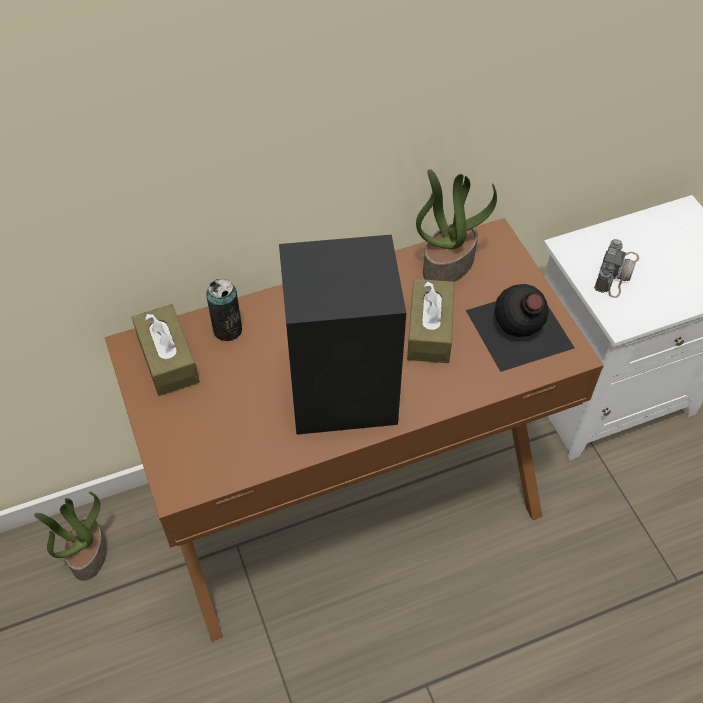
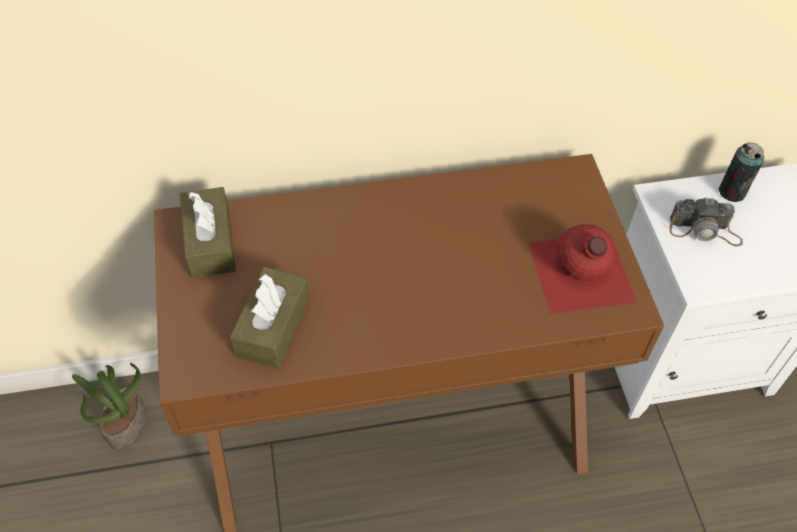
camera: 10 degrees right, 0 degrees up
(227, 330) = (277, 223): can -> can (732, 192)
(345, 391) = (382, 306): black speaker -> none
(429, 330) = (485, 258): brown tissue box -> brown tissue box (273, 327)
(448, 263) = (521, 191): potted plant -> none
(518, 330) = (580, 273): black bottle -> red bottle
(616, 272) = (705, 230): camera -> camera turned 60 degrees clockwise

